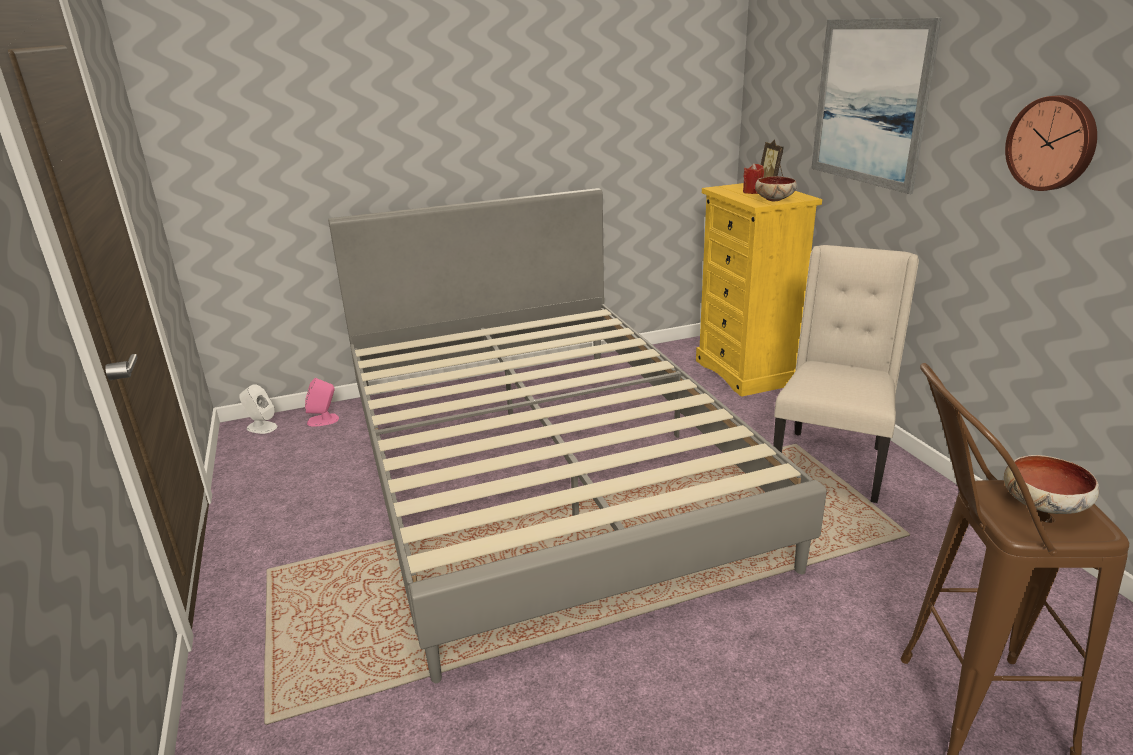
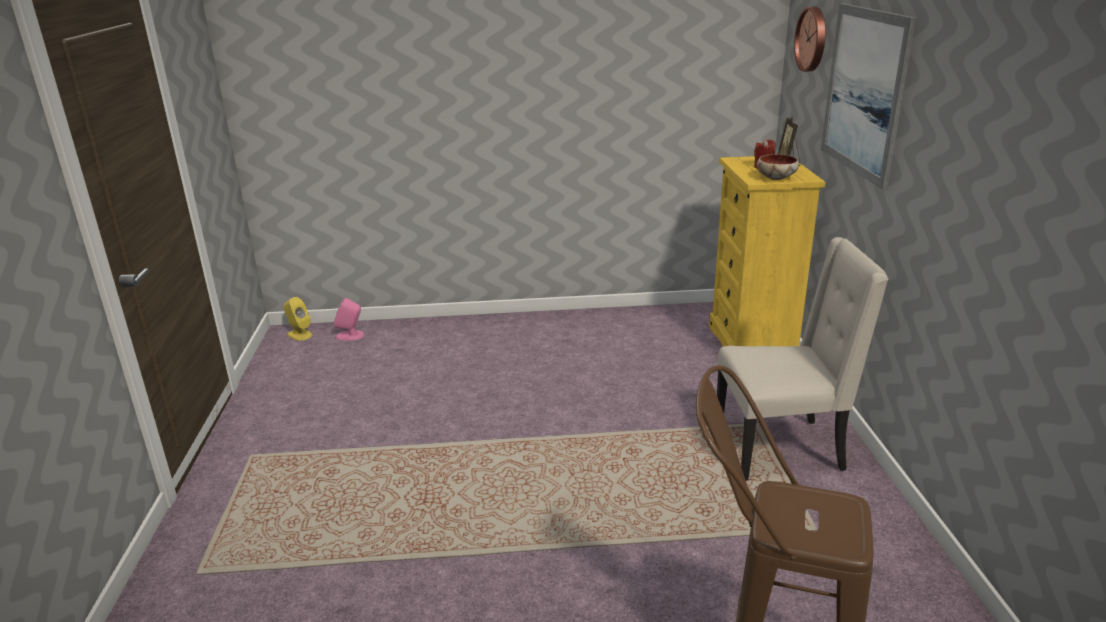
camera: 15 degrees right, 0 degrees up
(261, 427) = (299, 334): white speaker -> yellow speaker
(542, 469) = (509, 408): grey bed -> none
(830, 463) = (781, 447): beige chair -> beige chair turned 45 degrees clockwise
(1044, 505) = (820, 515): bowl -> none
(1053, 143) = (981, 159): wall clock -> wall clock (813, 39)

